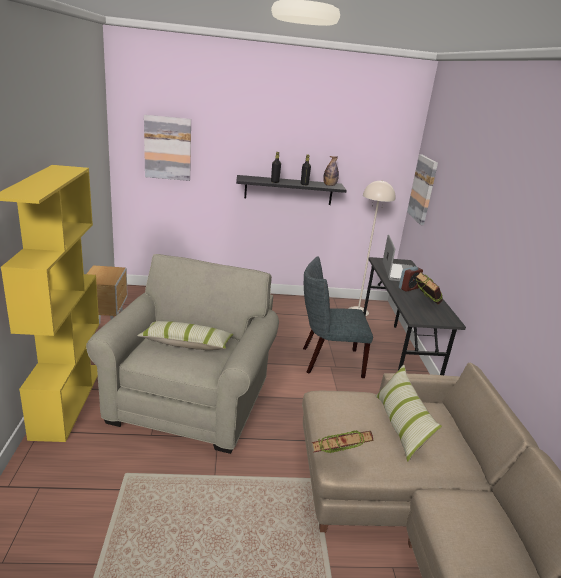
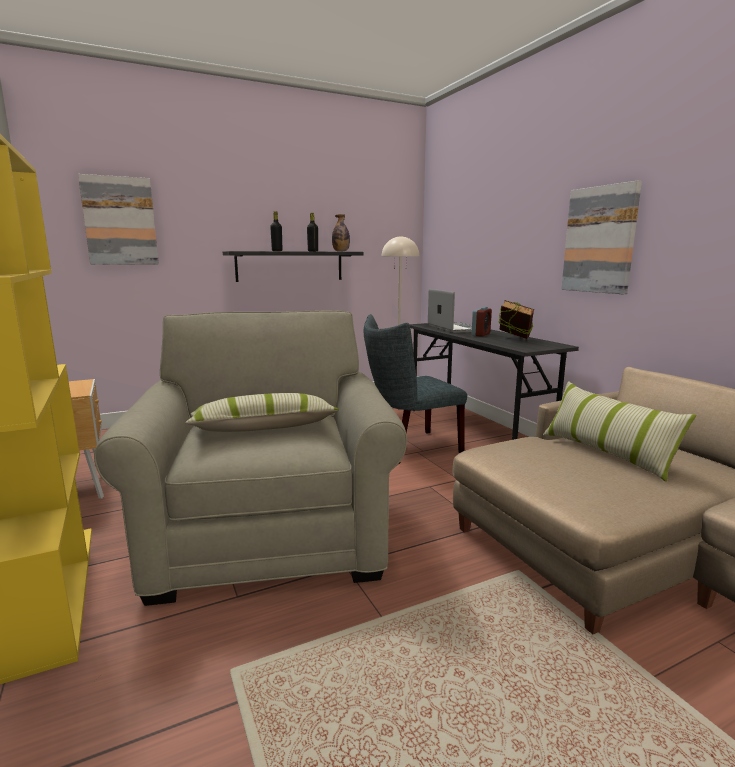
camera: 20 degrees left, 10 degrees down
(338, 460) = (592, 505): book -> none
(423, 189) = (444, 241): picture -> picture (600, 240)

